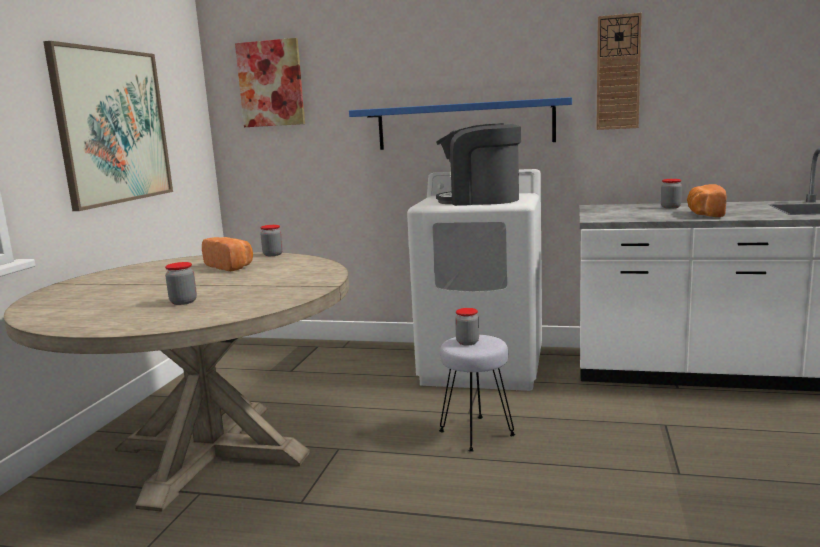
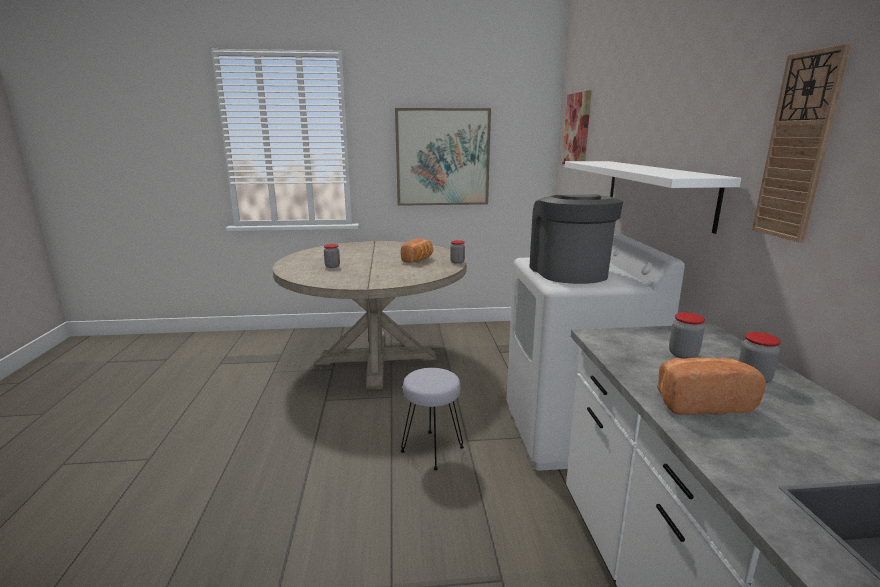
camera: 70 degrees right, 5 degrees up
(464, 125) = (656, 191): blue shelf -> white shelf
(467, 342) = (430, 375): jar -> jar (683, 354)

